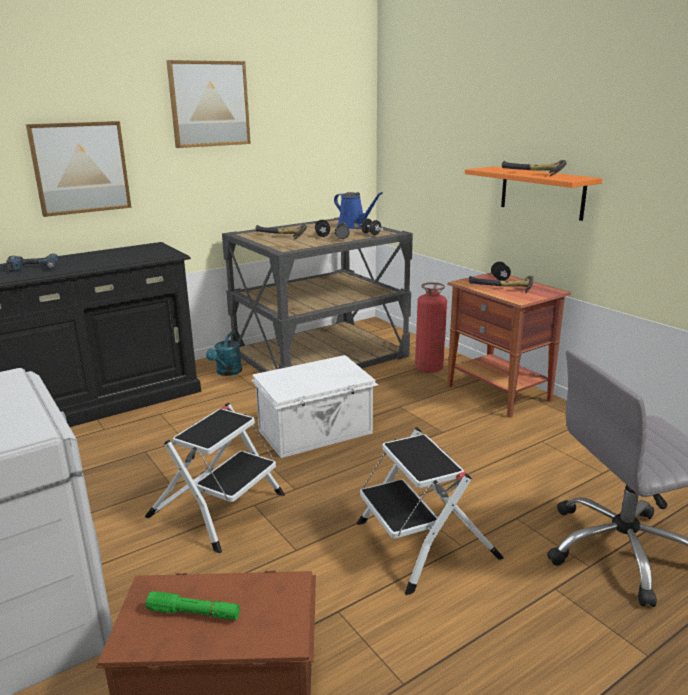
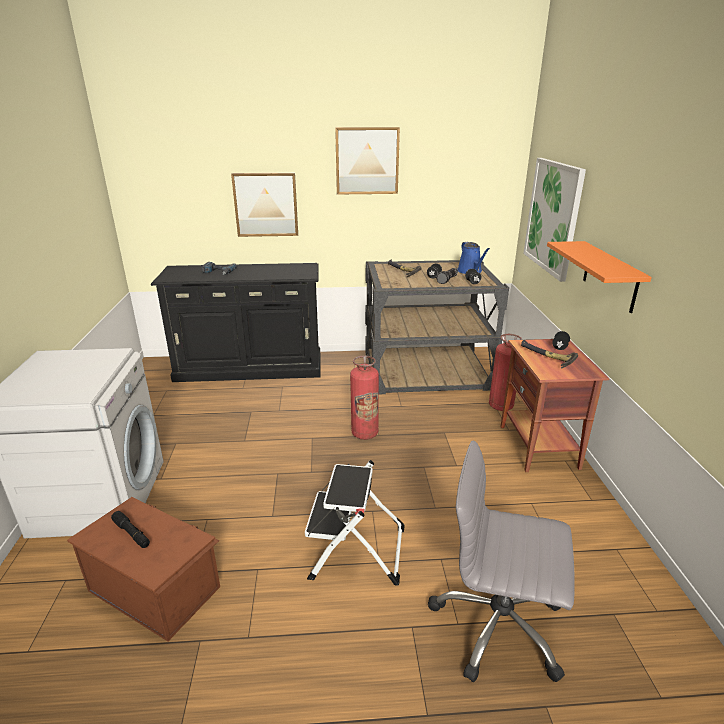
camera: 30 degrees right, 5 degrees up
(194, 613) = (131, 533): green flashlight -> black flashlight
(217, 508) = (255, 467): step ladder -> none
(227, 372) = (349, 367): turquoise watering can -> none
(316, 432) = (364, 433): white storage box -> fire extinguisher
(435, 152) = (553, 217): none -> picture
(531, 173) = (593, 258): hammer -> none

